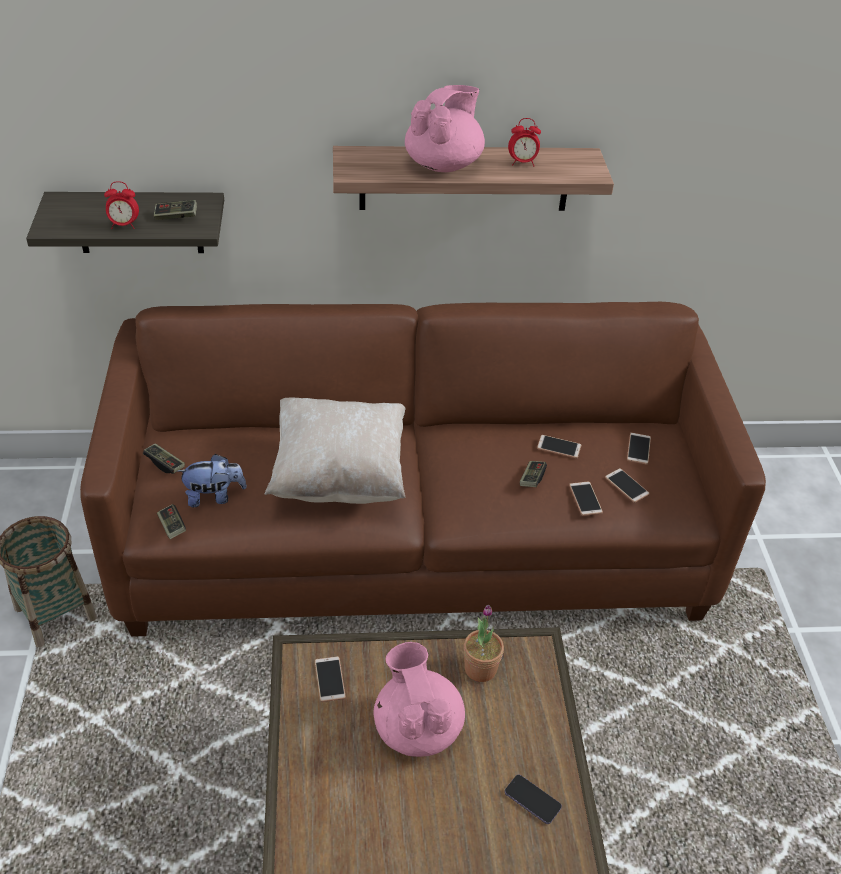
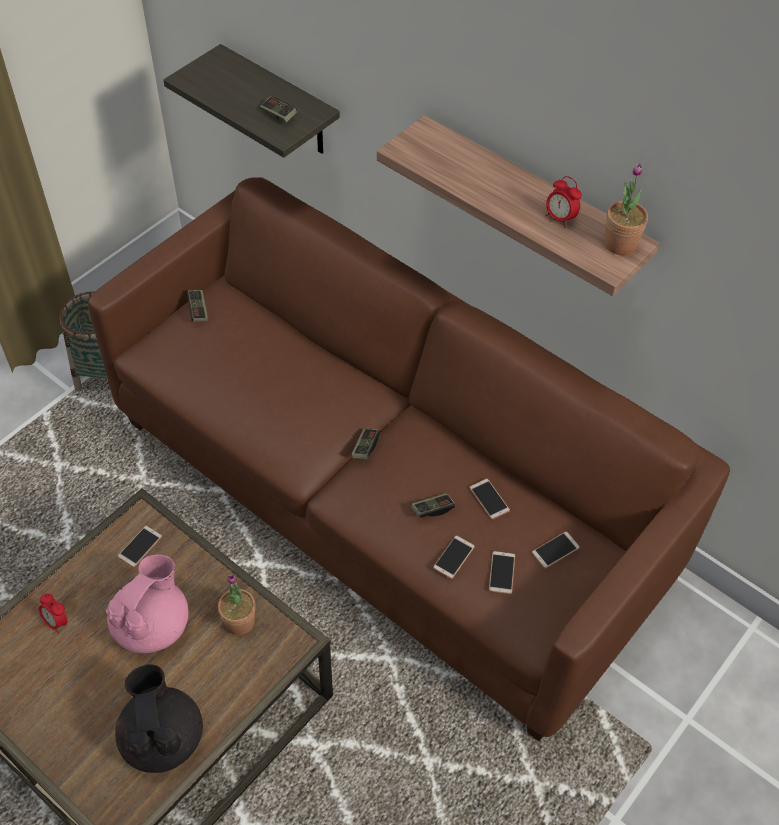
camera: 45 degrees right, 10 degrees up
(124, 225) = (235, 103): alarm clock -> alarm clock (57, 622)
(172, 526) = (154, 361): game controller -> game controller (365, 447)
(214, 496) = (201, 358): plush toy -> none
(339, 475) = (294, 401): beige pillow -> none
(444, 164) = (488, 182): pink teapot -> none
(532, 800) = (162, 737): phone -> black teapot
(579, 159) = (620, 244): none -> potted plant

